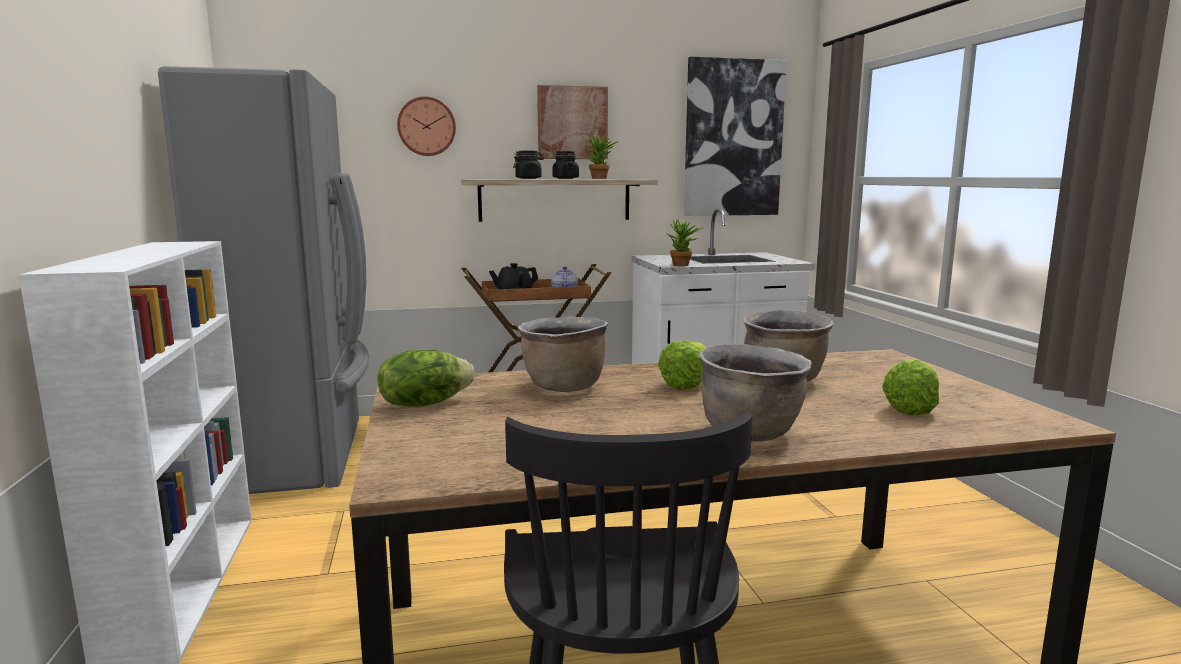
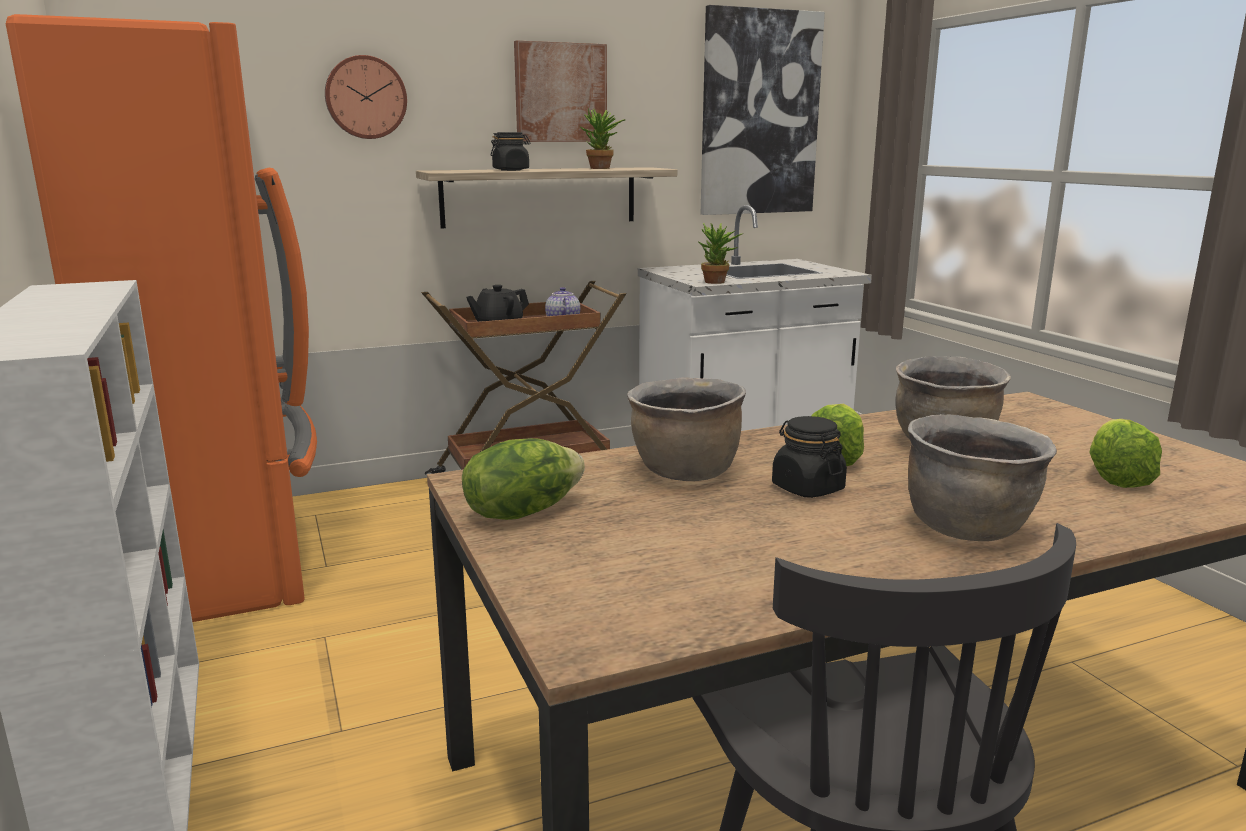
camera: 10 degrees left, 5 degrees up
(304, 451) = (232, 554): grey fridge -> orange fridge
(565, 178) = (557, 169): black jar -> black jar (807, 488)

